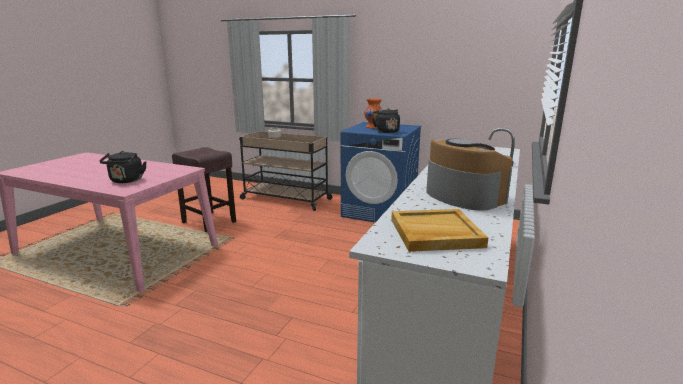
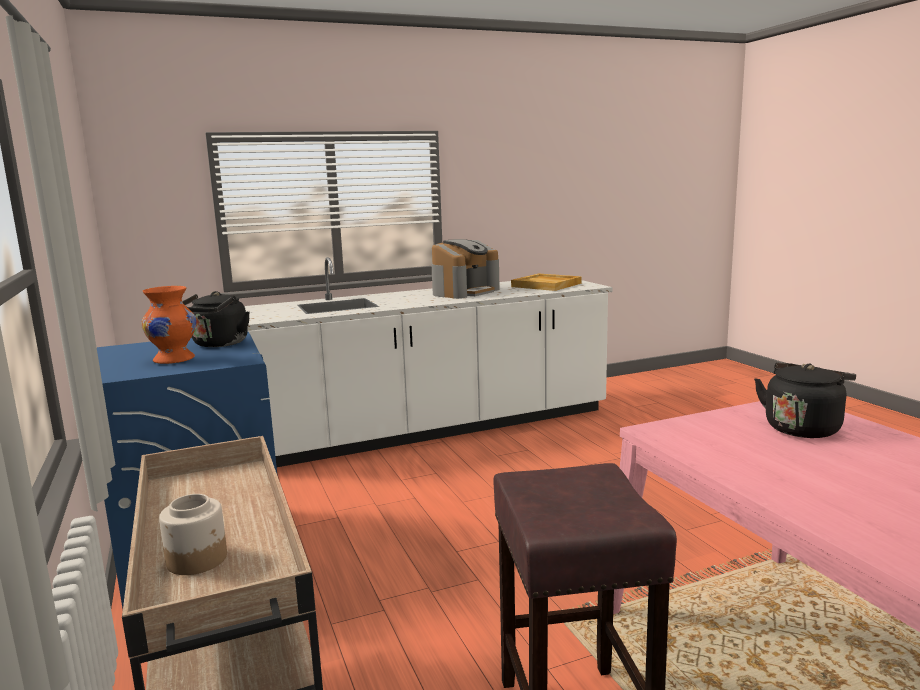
camera: 135 degrees left, 5 degrees down
(462, 196) = (465, 292): coffee machine -> coffee machine turned 150 degrees counterclockwise

